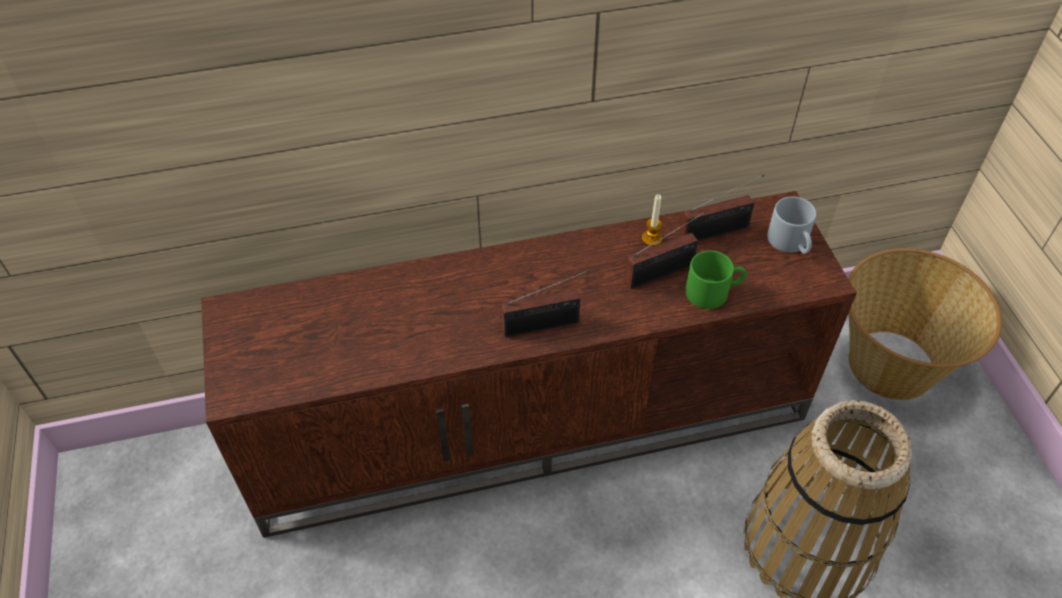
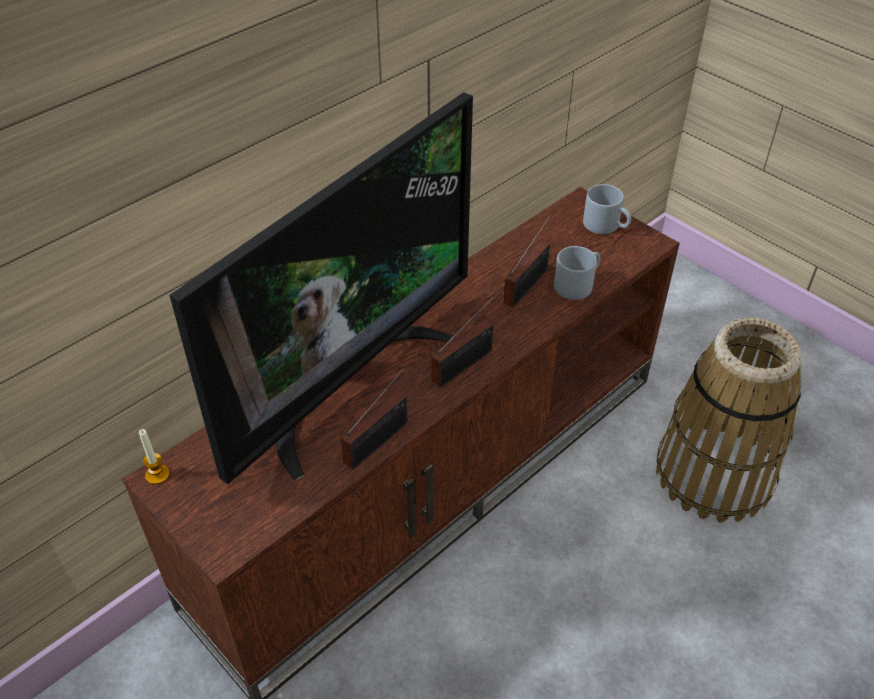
camera: 30 degrees left, 5 degrees down
(428, 296) = (346, 384): none -> television
(652, 238) = (499, 263): candle -> candle (157, 474)
(713, 291) = (577, 283): green mug -> grey mug
(718, 231) = (546, 238): radio -> radio (380, 440)
(891, 366) = (679, 315): basket -> none

